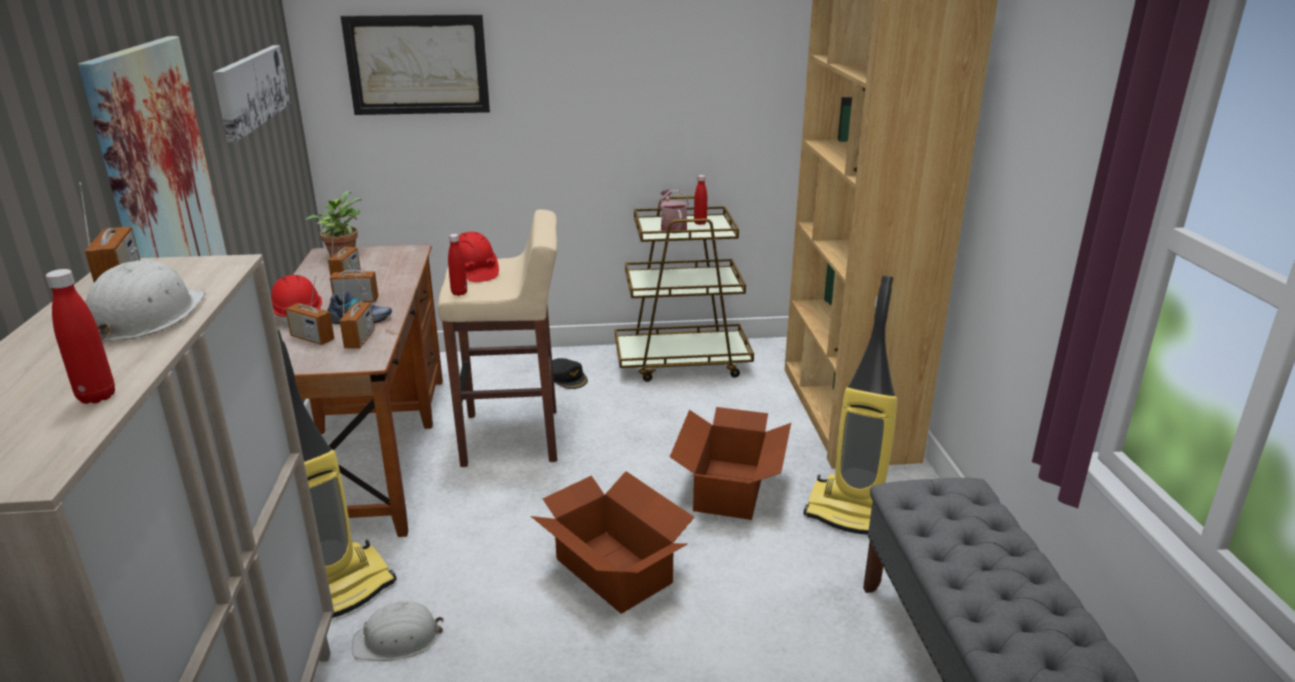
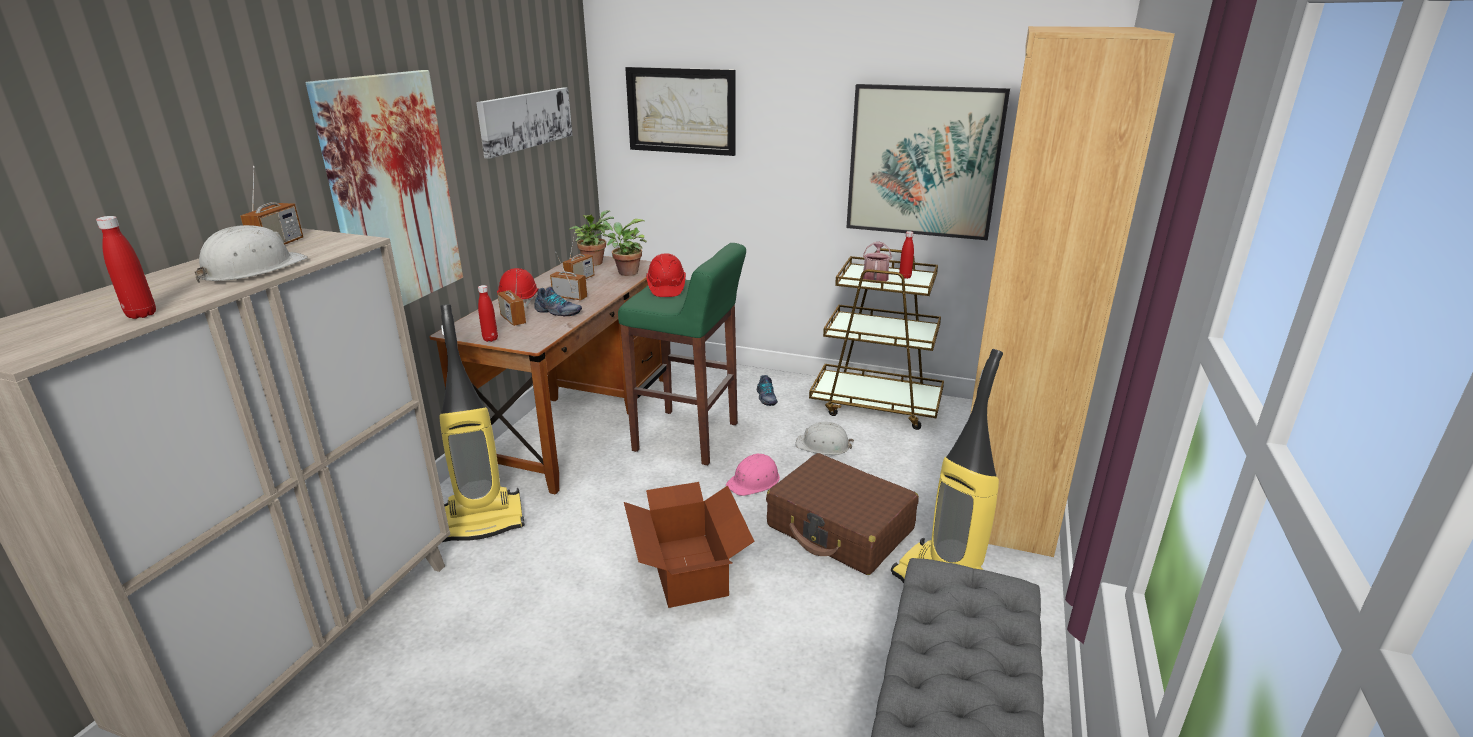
camera: 25 degrees right, 0 degrees up
(360, 340) = (543, 327): radio -> none
(395, 262) = (625, 273): none -> potted plant
(397, 639) = (494, 571): white hard hat -> white hard hat (823, 445)
(459, 293) = (638, 303): red bottle -> red bottle (490, 339)
(513, 438) = (688, 437): beige stool -> green stool
(567, 378) = (766, 398): black cap -> shoe
(616, 465) = (754, 481): none -> pink hard hat
(698, 102) = (923, 162): none -> picture
(731, 488) = (840, 528): cardboard box -> brown suitcase

